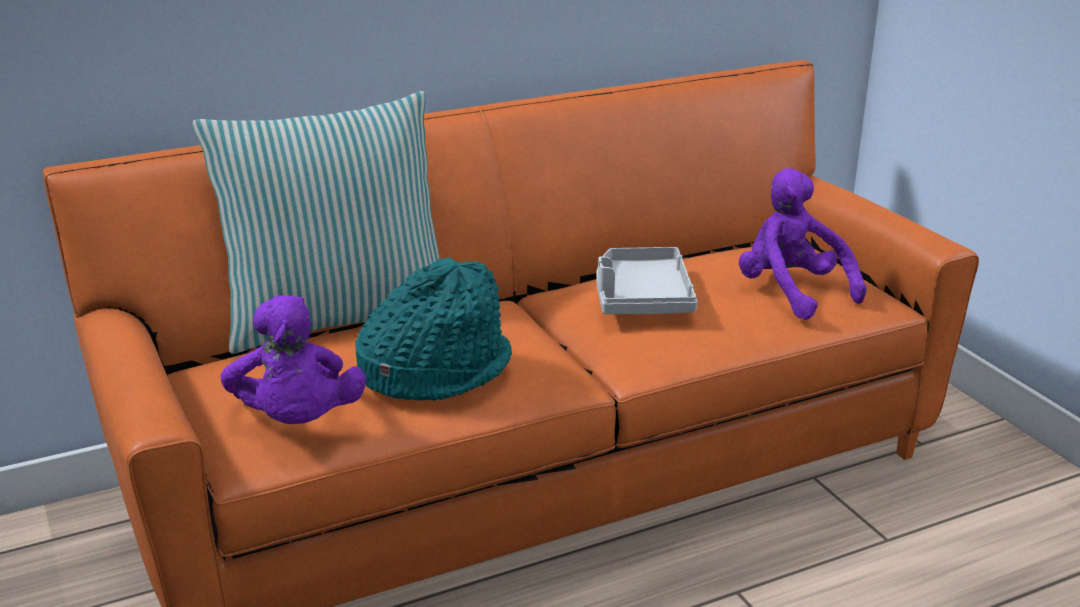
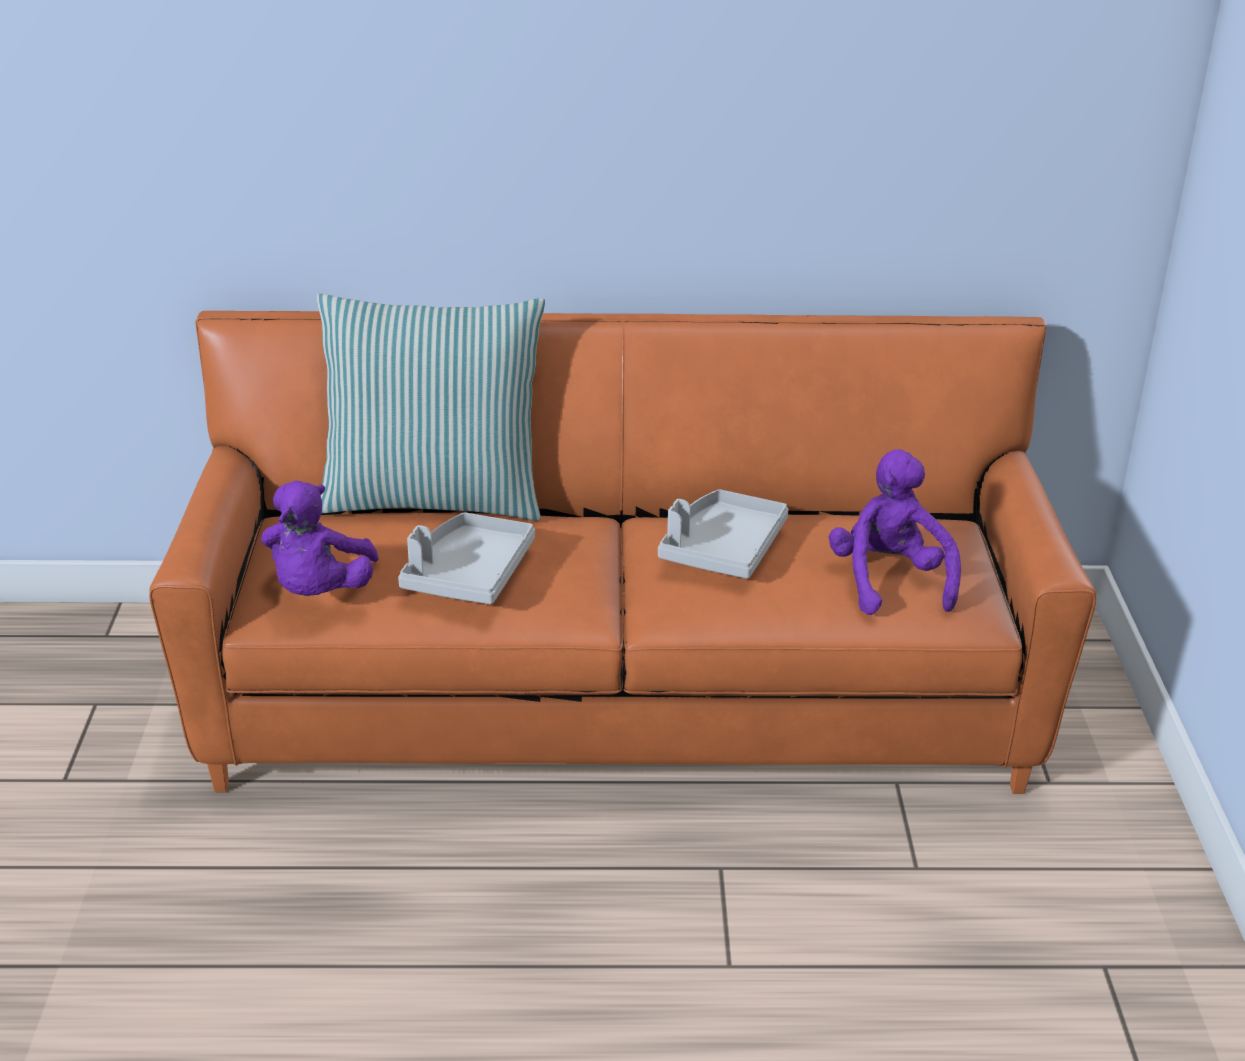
camera: 25 degrees right, 5 degrees up
(435, 370) = (468, 574): turquoise hat -> grey tray

